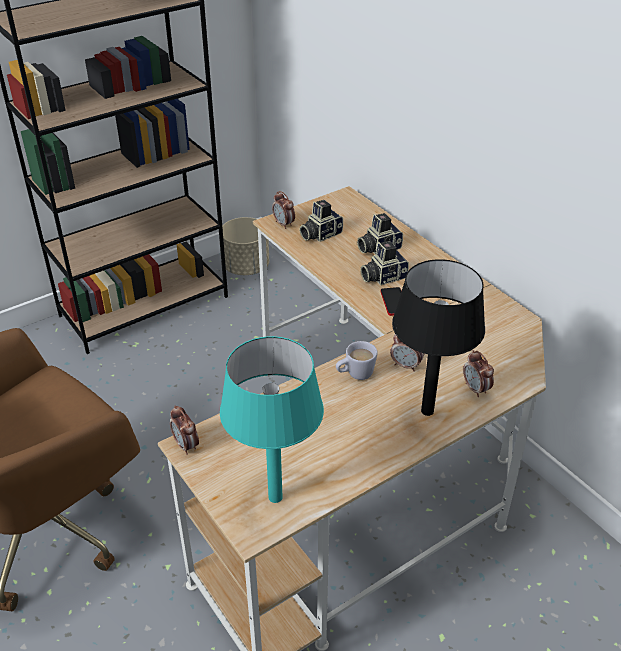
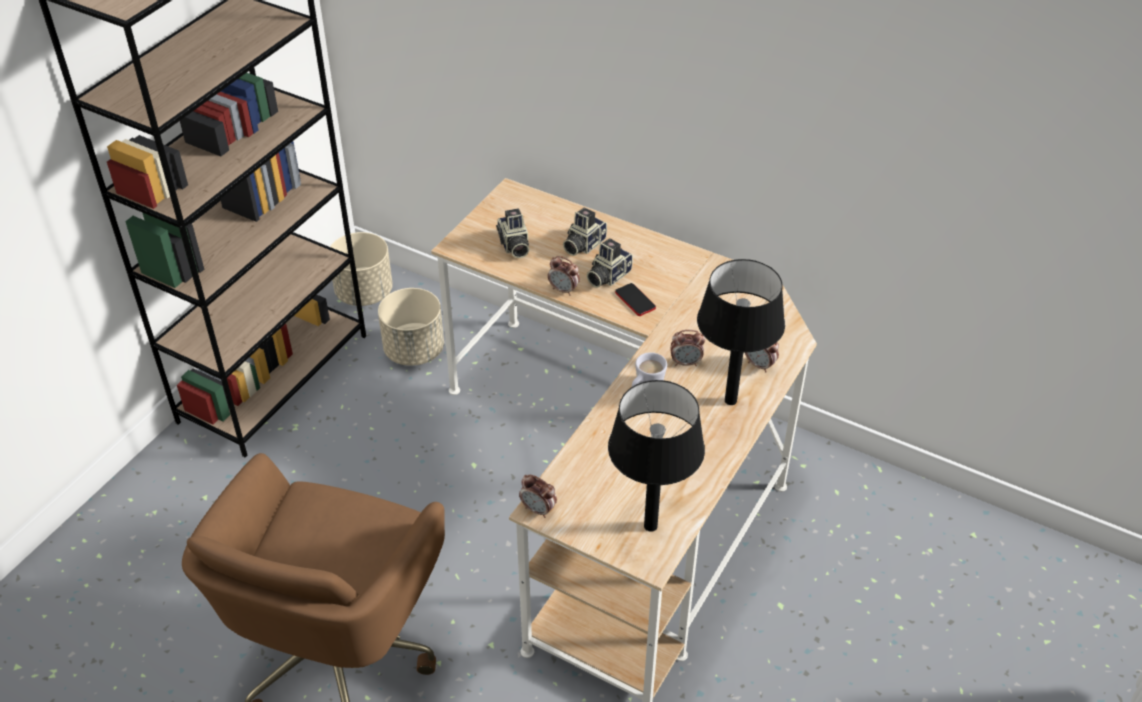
camera: 25 degrees left, 5 degrees up
(256, 317) = (414, 350): none -> beige planter
(274, 497) = (650, 526): turquoise table lamp -> black table lamp
(284, 224) = (468, 245): alarm clock -> alarm clock (564, 290)
(320, 234) = (513, 246): camera -> camera turned 45 degrees counterclockwise

